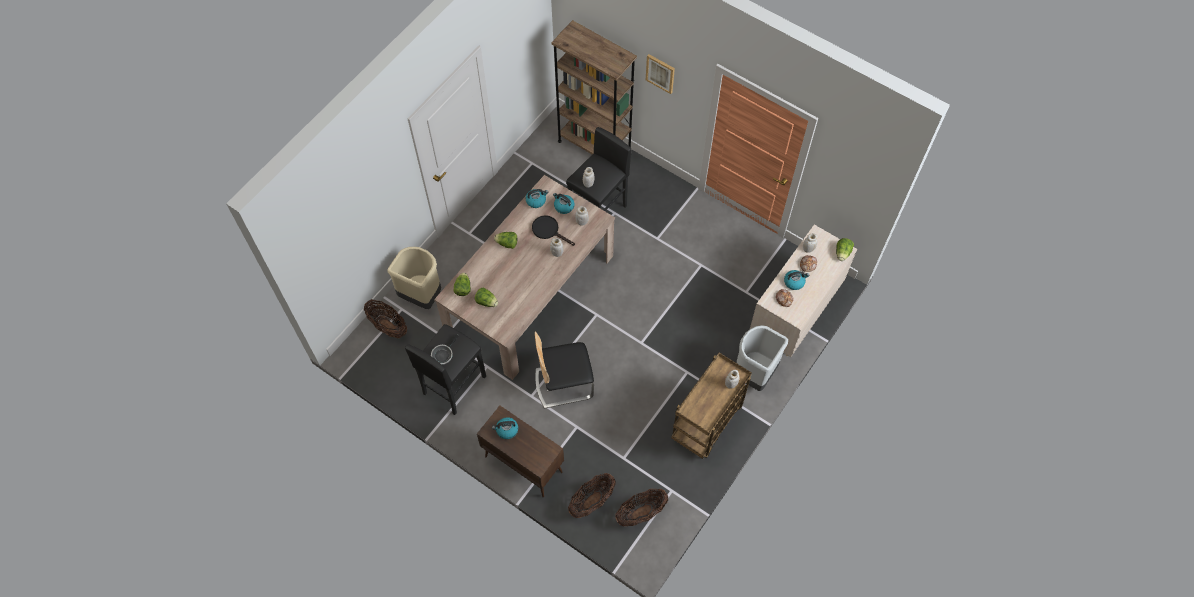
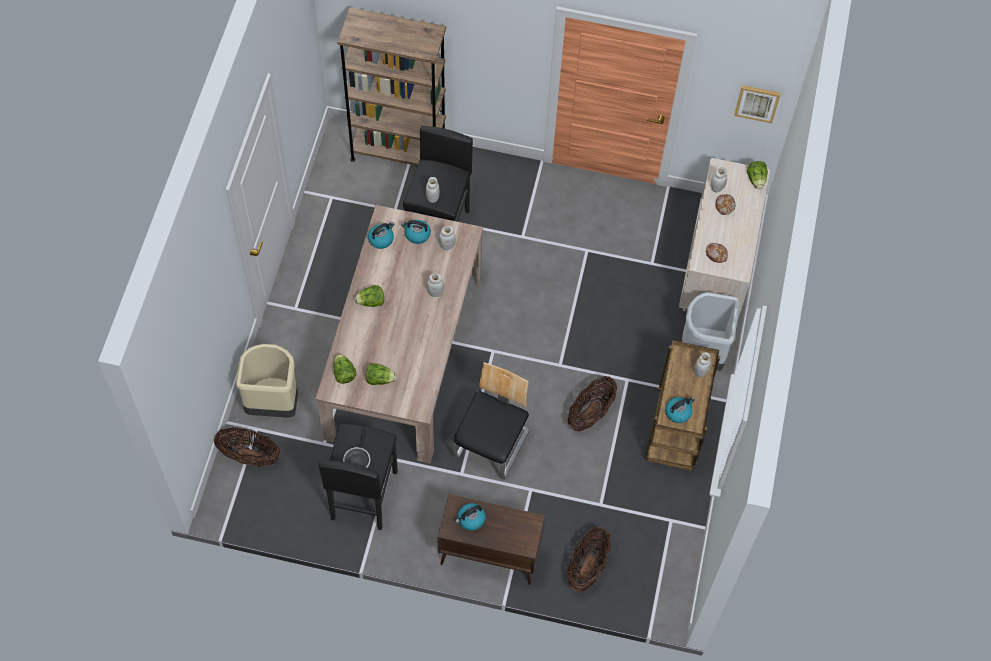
camera: 25 degrees left, 0 degrees up
(548, 230) = (412, 269): black frying pan -> none
(563, 383) = (492, 445): chair -> chair turned 150 degrees clockwise
(641, 512) = (648, 558): basket -> basket (590, 413)
(660, 73) = (479, 38): picture -> picture (757, 103)
(794, 282) = (718, 231): kettle -> kettle (678, 412)

